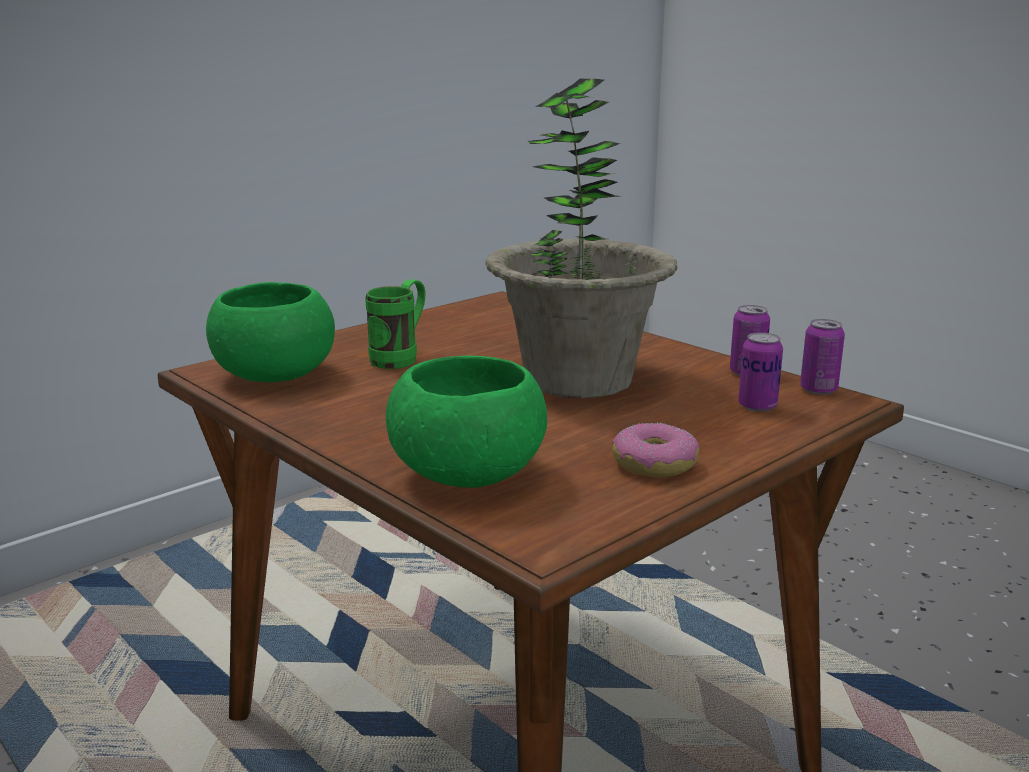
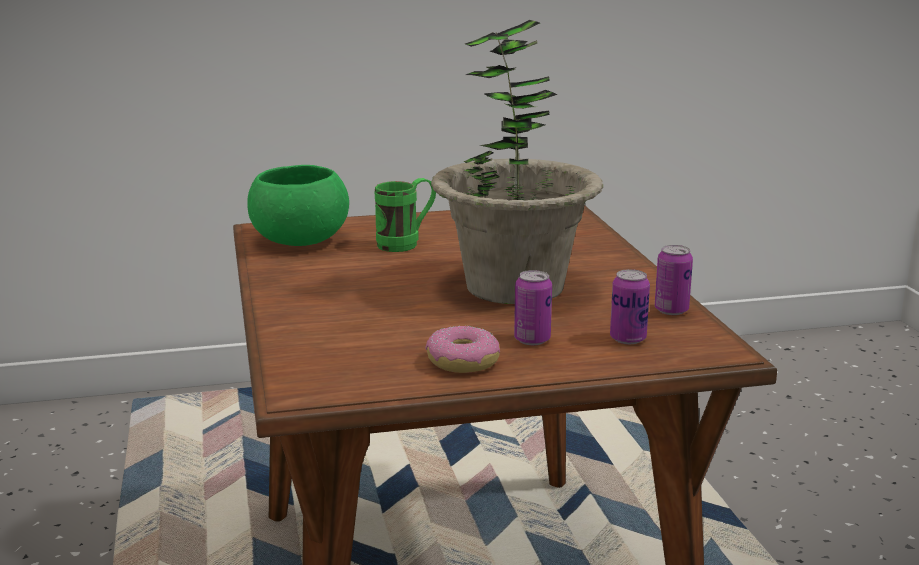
camera: 30 degrees right, 0 degrees up
(469, 475) = (322, 337): green bowl -> none
(818, 390) = (710, 337): can -> can (532, 340)

